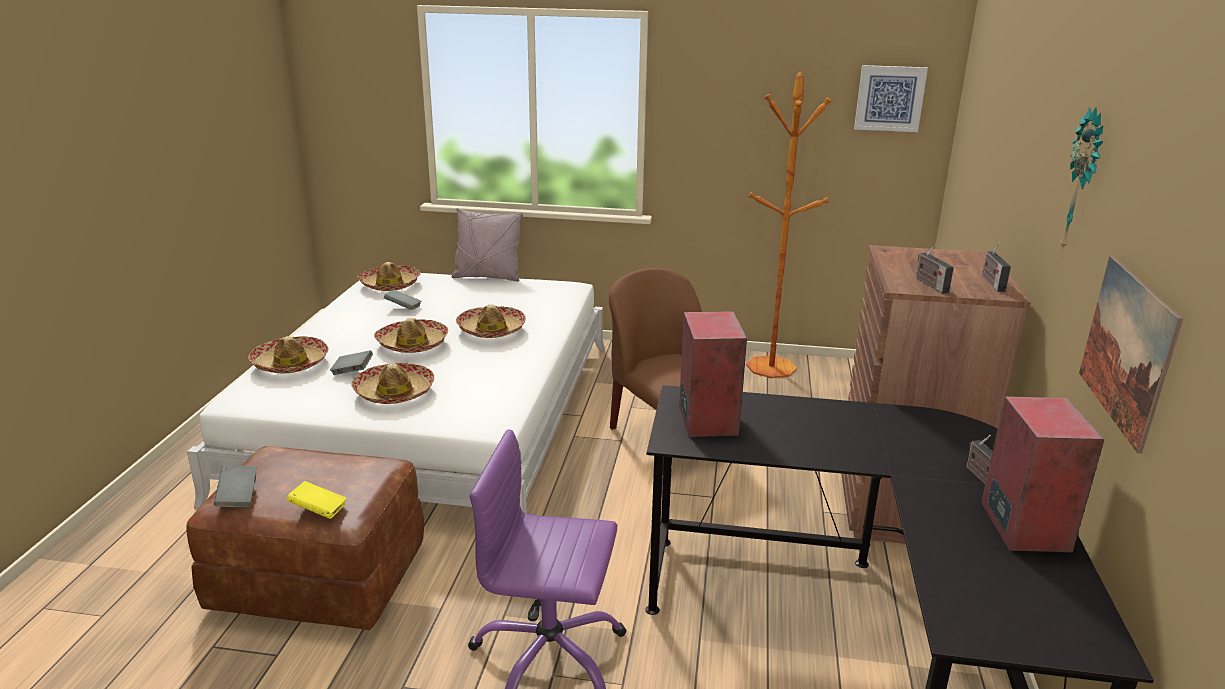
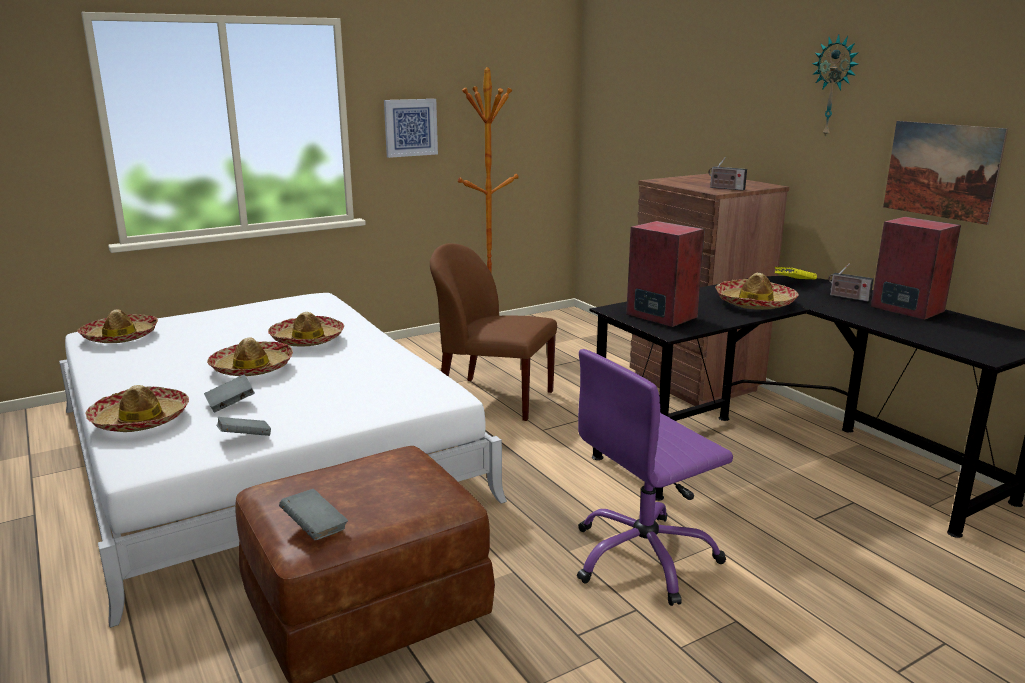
camera: 40 degrees left, 5 degrees down
(318, 511) = (420, 502): yellow book -> yellow book (794, 282)
(394, 392) = (308, 404): hat -> hat (755, 303)
(403, 308) = (178, 348): grey book -> grey book (245, 438)
(487, 277) = (219, 308): purple pillow -> none
(889, 98) = (536, 89): picture -> picture (410, 127)
(991, 283) = (749, 183): radio -> none

